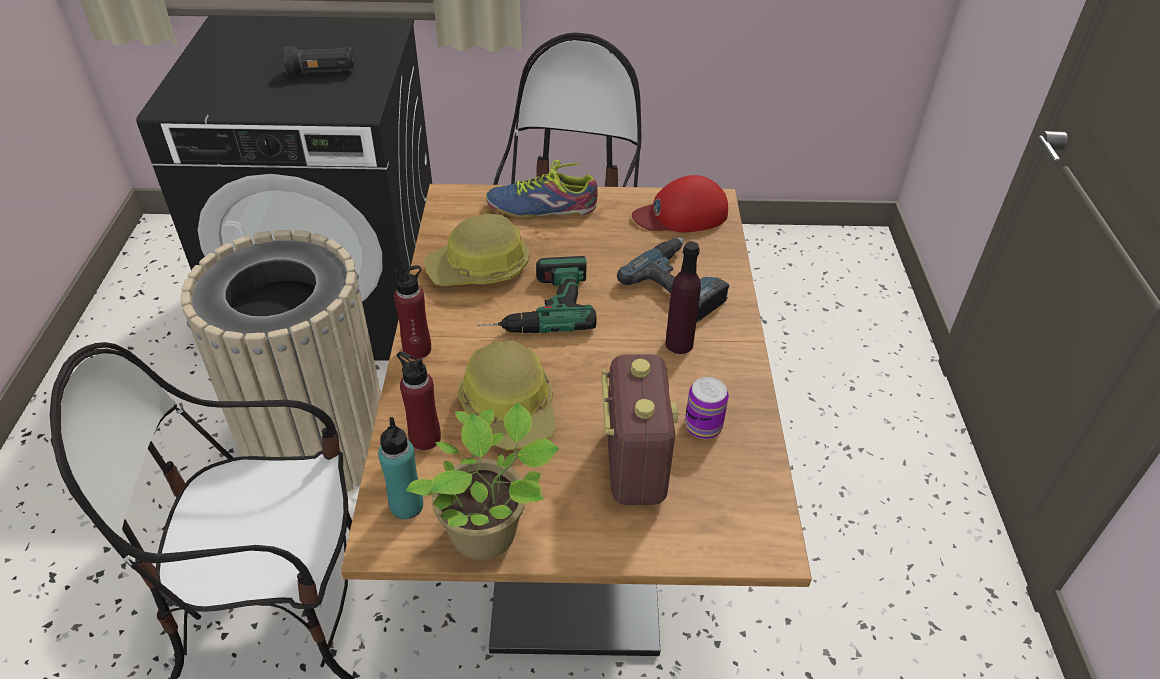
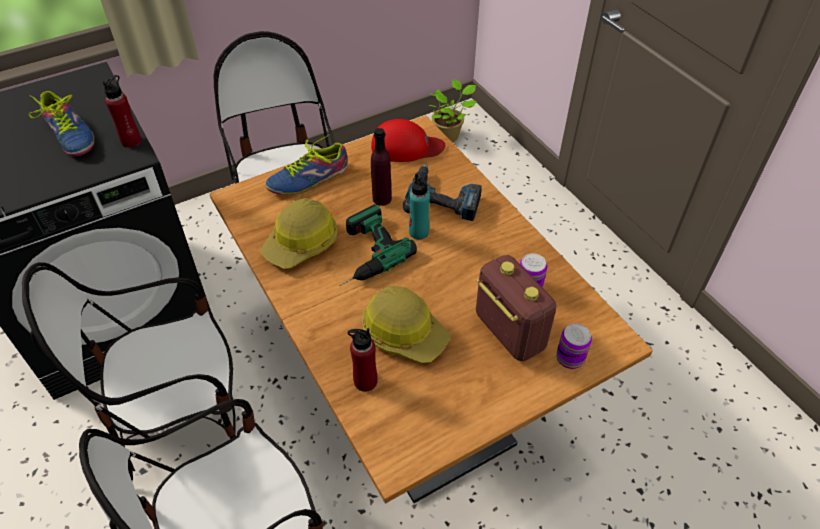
camera: 30 degrees left, 5 degrees up
(317, 445) = (186, 428): beige trash can -> chair
(322, 72) = (70, 134): black flashlight -> shoe
(406, 506) = (391, 432): turquoise bottle -> turquoise bottle (419, 232)
(417, 349) = (307, 322): red bottle -> red bottle (131, 141)
(489, 534) = (458, 422): potted plant -> potted plant (448, 135)
(679, 344) = (474, 239): purple bottle -> purple bottle (382, 199)
(681, 214) = (406, 147): red cap -> red cap turned 135 degrees counterclockwise
(687, 532) = (570, 358): none -> can

